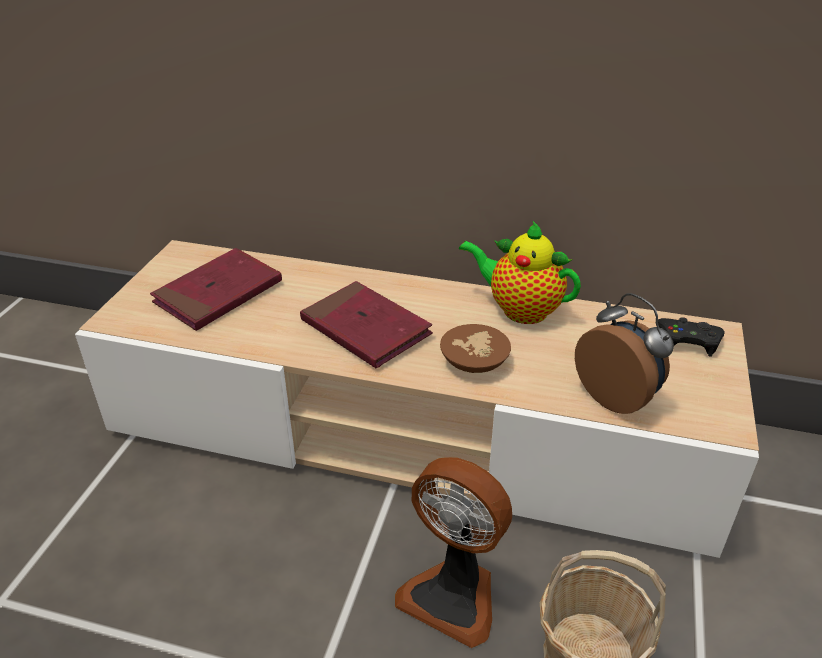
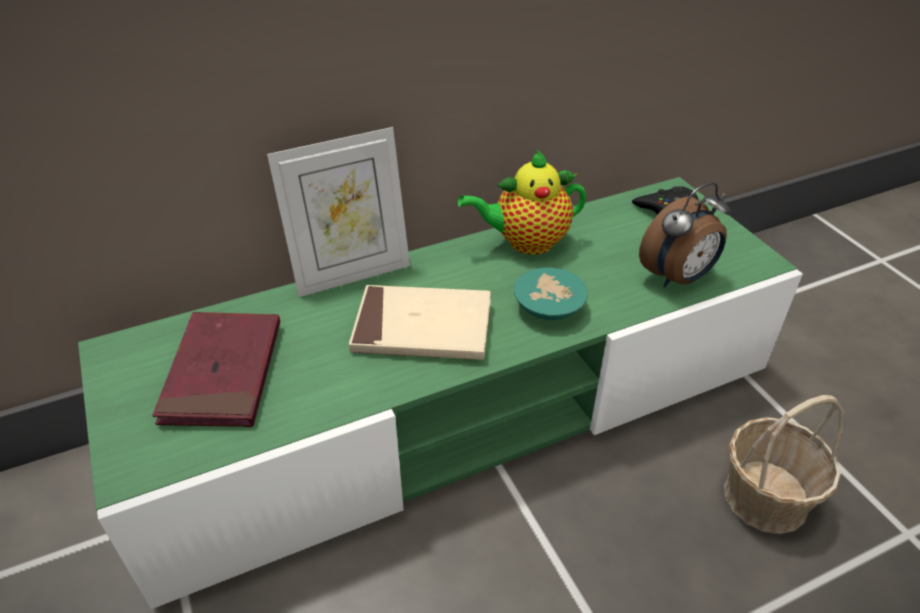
camera: 40 degrees left, 5 degrees up
(365, 273) = (351, 274): none -> picture frame
(365, 329) = (422, 328): red book -> beige book
(411, 430) = (460, 407): beige tv stand -> green tv stand
(453, 595) = (640, 521): fan -> none
(475, 360) = (548, 305): brown bowl -> turquoise bowl
(617, 397) = (678, 278): alarm clock -> alarm clock turned 135 degrees clockwise

